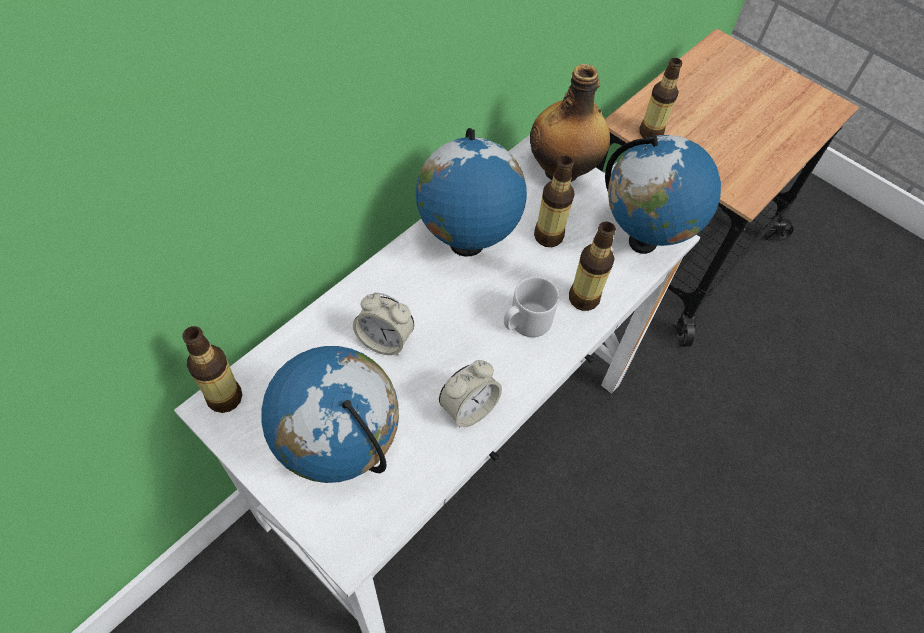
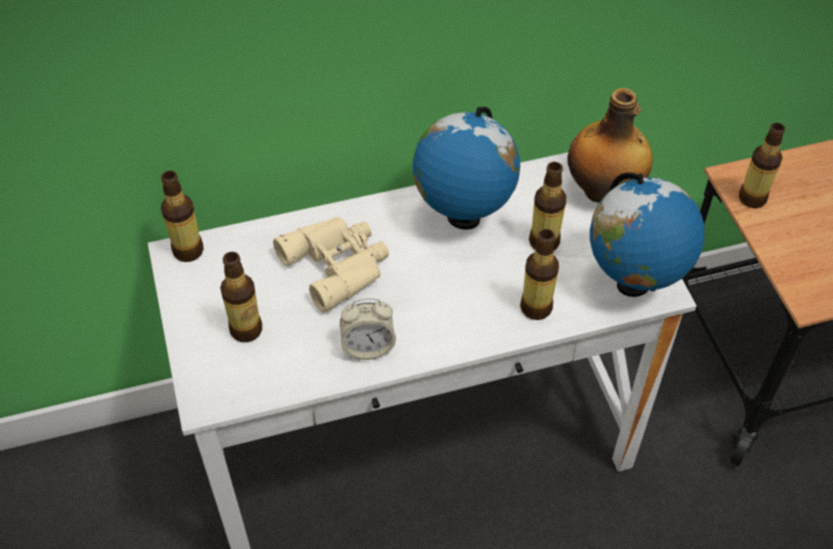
camera: 35 degrees right, 5 degrees down
(341, 451) = (246, 330): globe -> bottle
(385, 340) = (338, 264): alarm clock -> beige binoculars
(525, 322) = (467, 303): grey mug -> none

